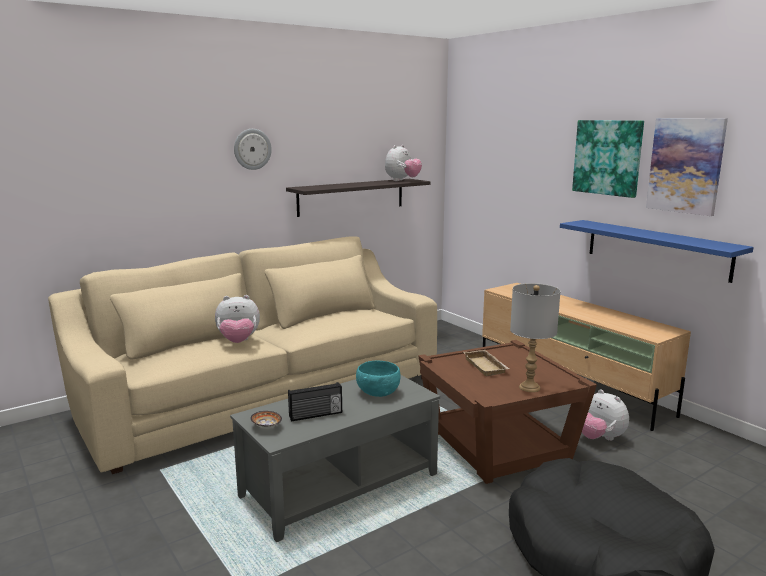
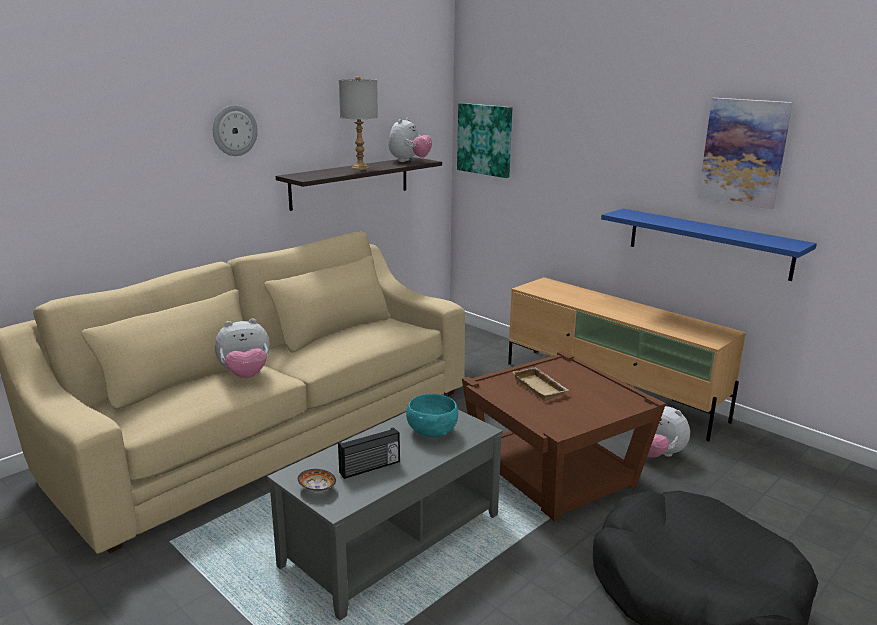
camera: 10 degrees left, 5 degrees up
(529, 388) = (596, 412): grey table lamp -> grey table lamp (360, 168)
(607, 157) = (653, 139): picture -> picture (485, 139)

